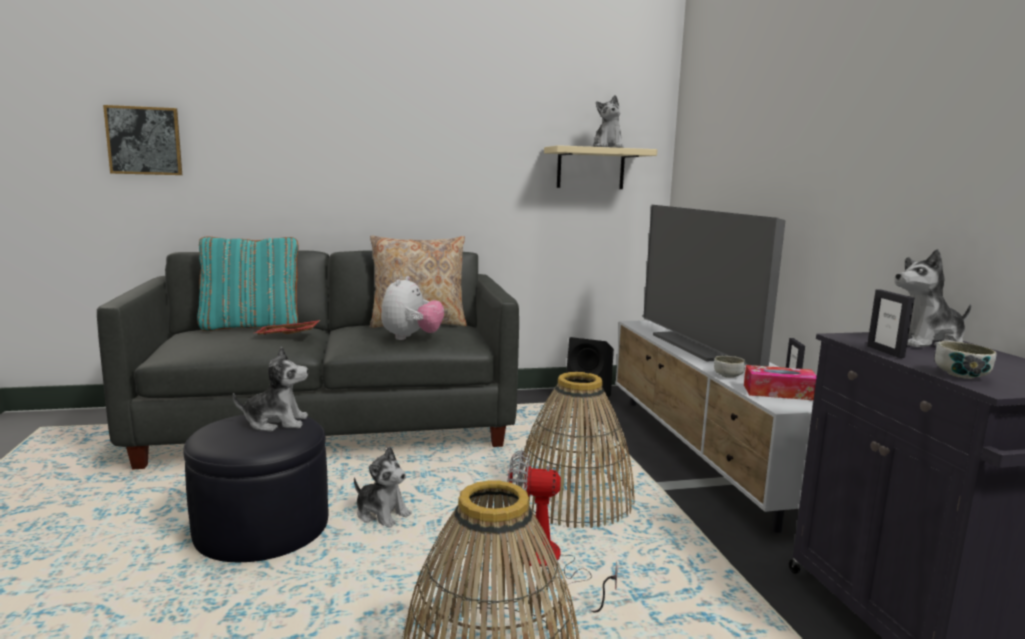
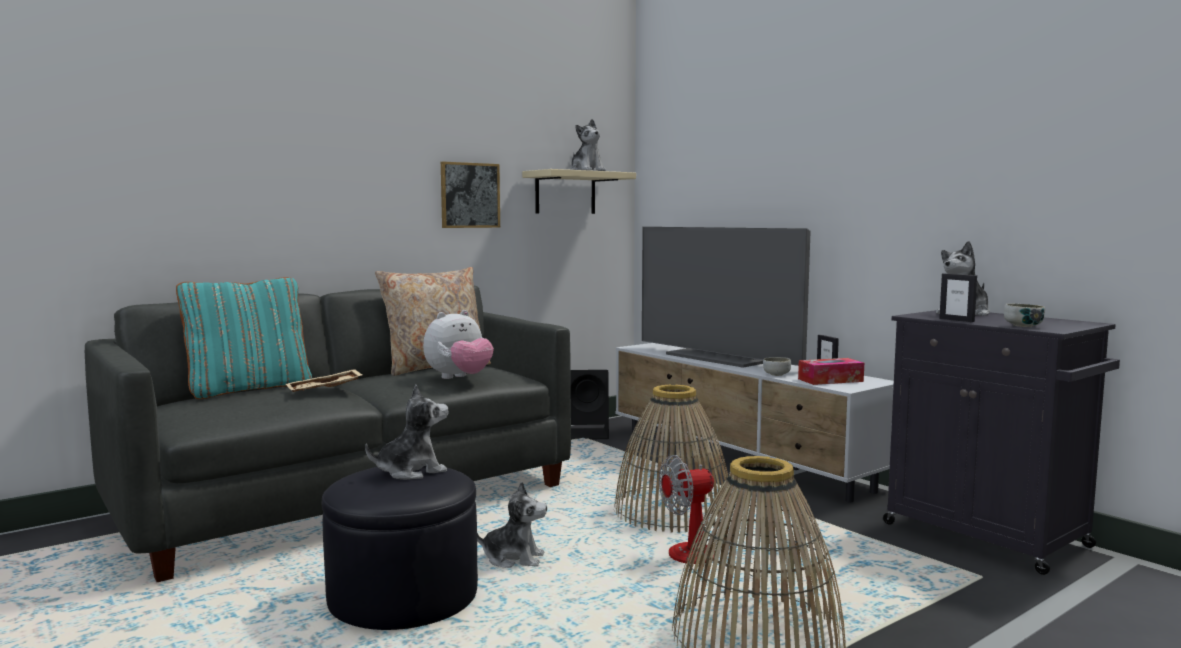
camera: 25 degrees left, 5 degrees down
(144, 141) = (63, 164): picture -> picture (470, 195)
(287, 335) = (324, 390): red tray -> beige tray
(411, 338) = (459, 378): plush toy -> plush toy turned 60 degrees clockwise

